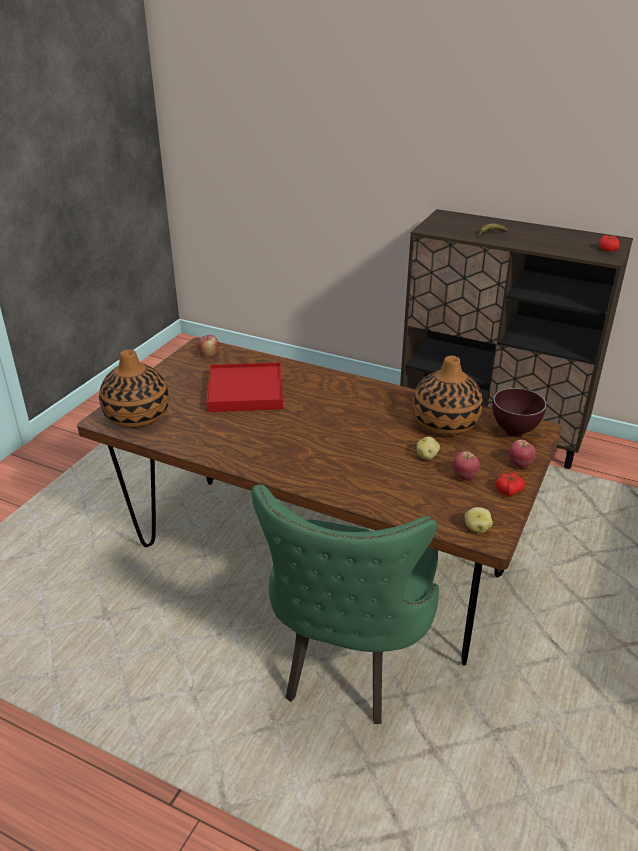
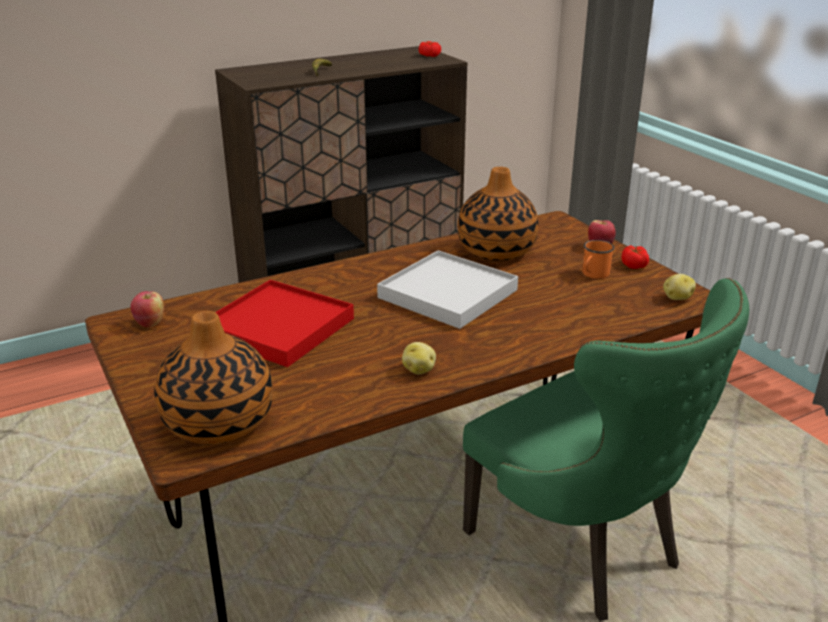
camera: 55 degrees left, 5 degrees down
(355, 428) = (448, 294): none -> white tray
(427, 456) = (541, 278): potato -> potato (419, 370)
(464, 476) = (593, 274): apple -> orange mug
(513, 433) = (549, 231): brown bowl -> none

